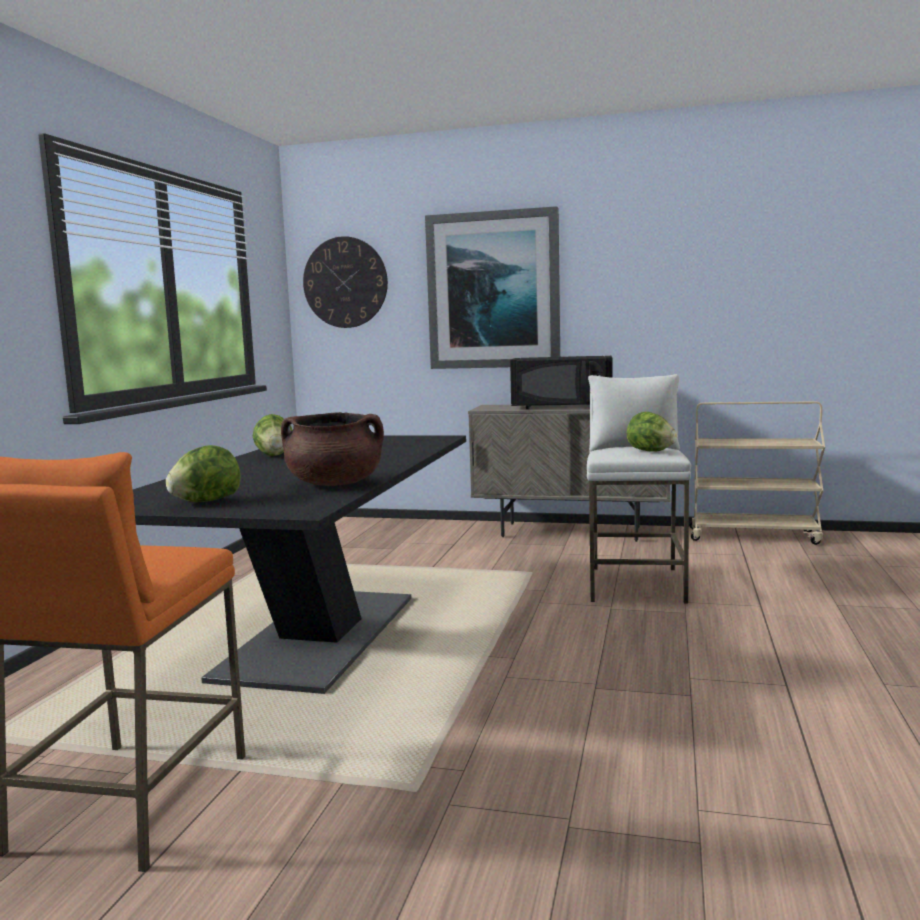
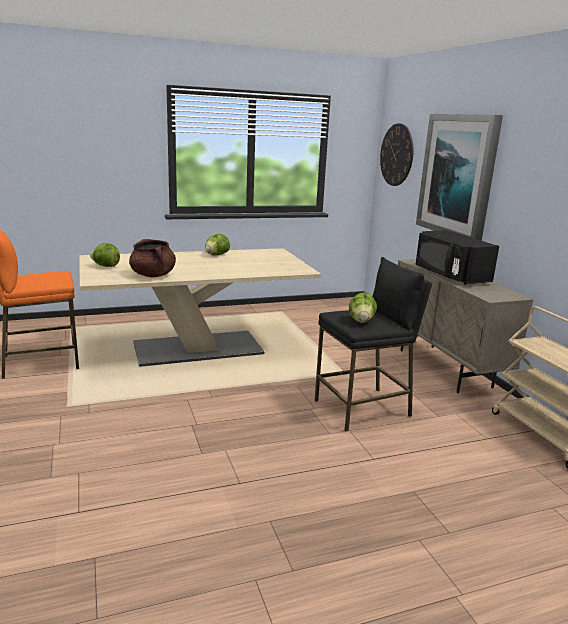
camera: 55 degrees right, 10 degrees up
(319, 637) = (198, 349): black dining table -> beige dining table
(636, 584) = (363, 408): white stool -> black stool

